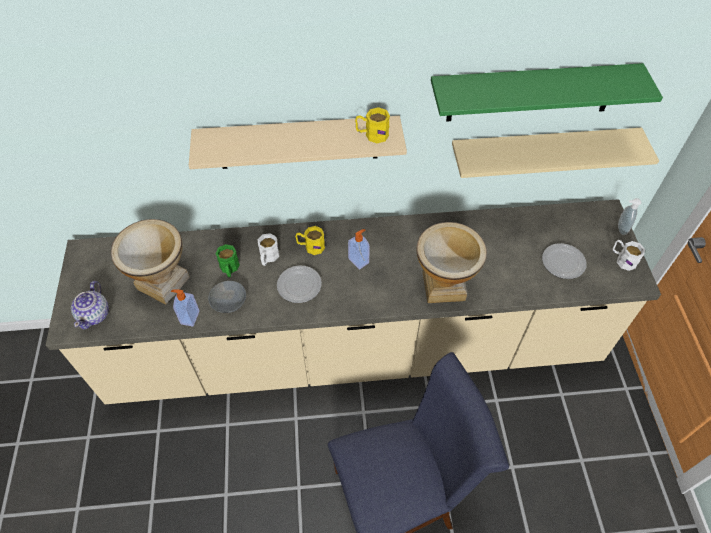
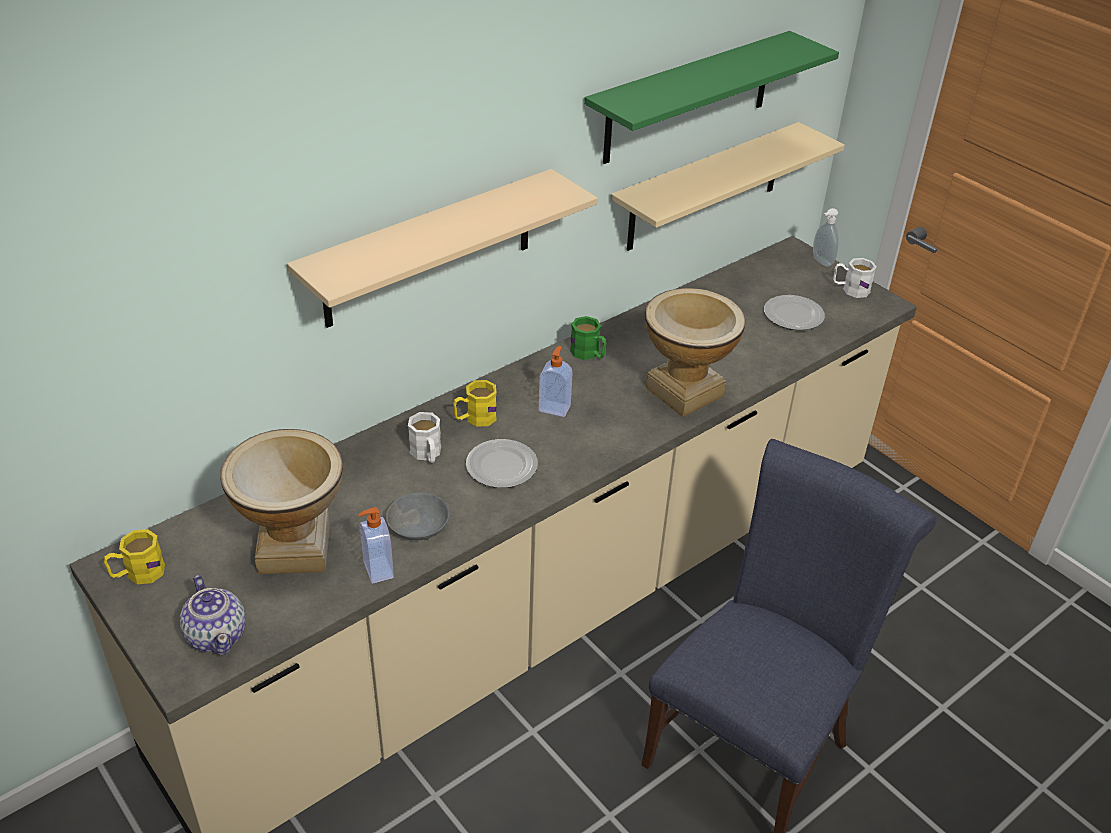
camera: 35 degrees left, 15 degrees down
(229, 269) = (382, 489): green mug -> green mug (589, 354)
(372, 135) = (539, 195): yellow mug -> yellow mug (138, 574)

